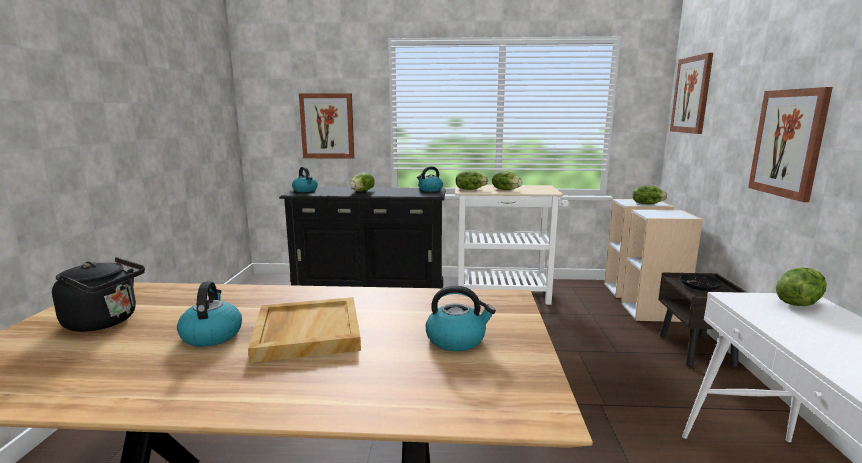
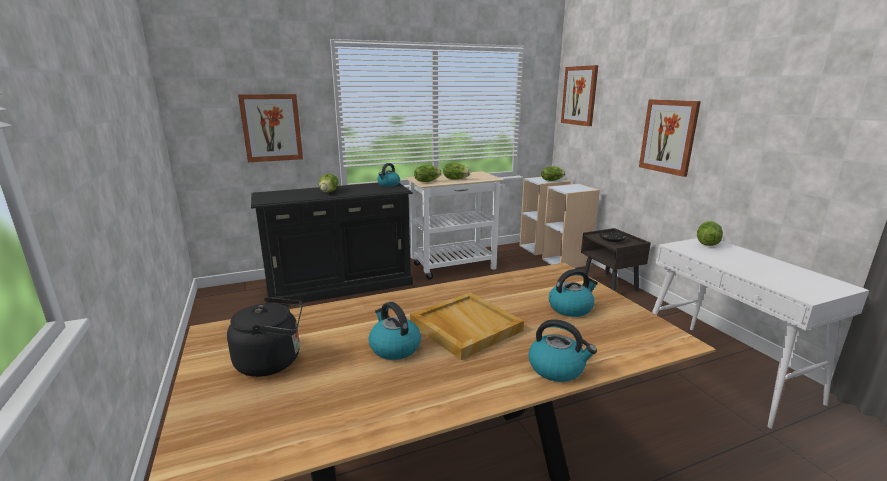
camera: 25 degrees left, 5 degrees up
(305, 190) = (269, 196): kettle -> kettle (557, 368)

